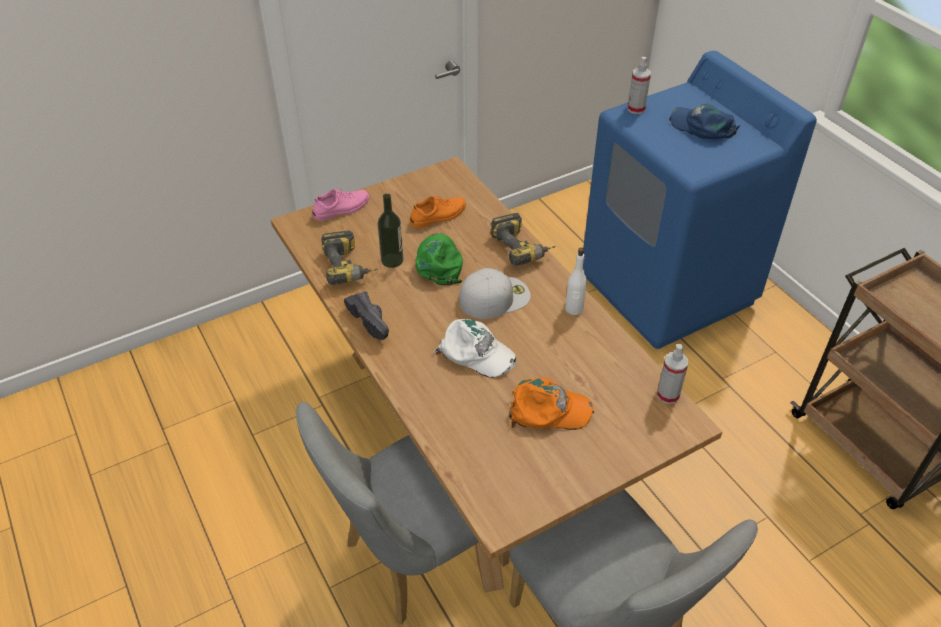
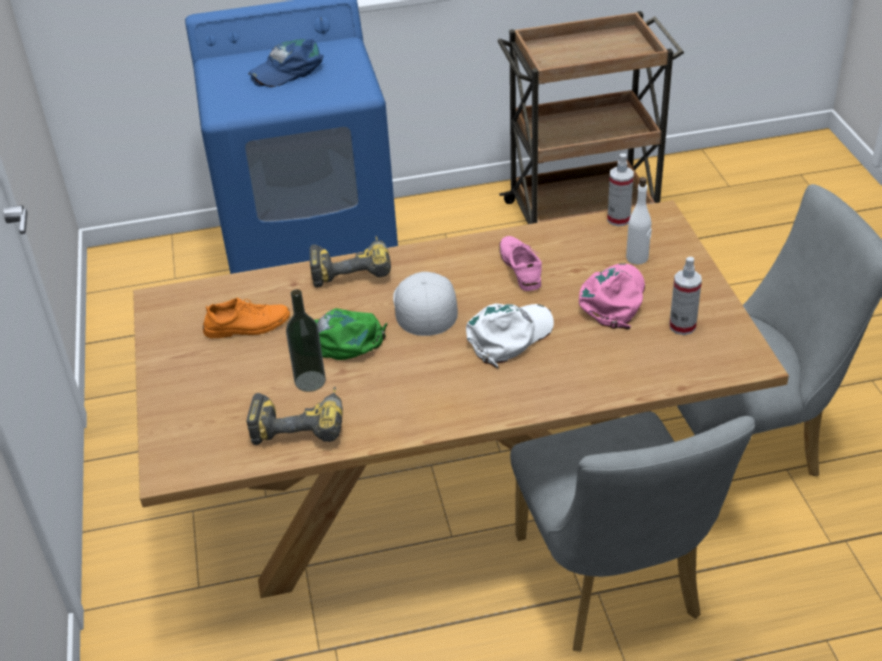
camera: 70 degrees left, 5 degrees down
(342, 208) = (169, 416): pink shoe -> pink shoe (520, 267)
(372, 321) = (417, 415): black shoe -> none
(438, 216) = (247, 326): orange shoe -> orange shoe turned 90 degrees clockwise
(548, 410) = (613, 299): orange cap -> pink cap
(574, 309) = (472, 251): white bottle -> white bottle (637, 258)
(636, 109) = (221, 102): spray bottle -> spray bottle (682, 326)

